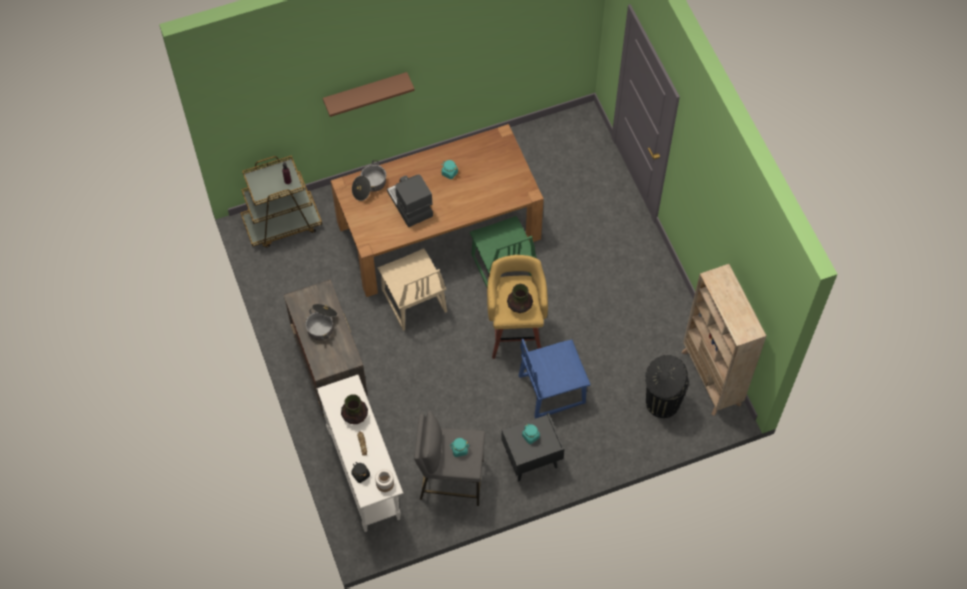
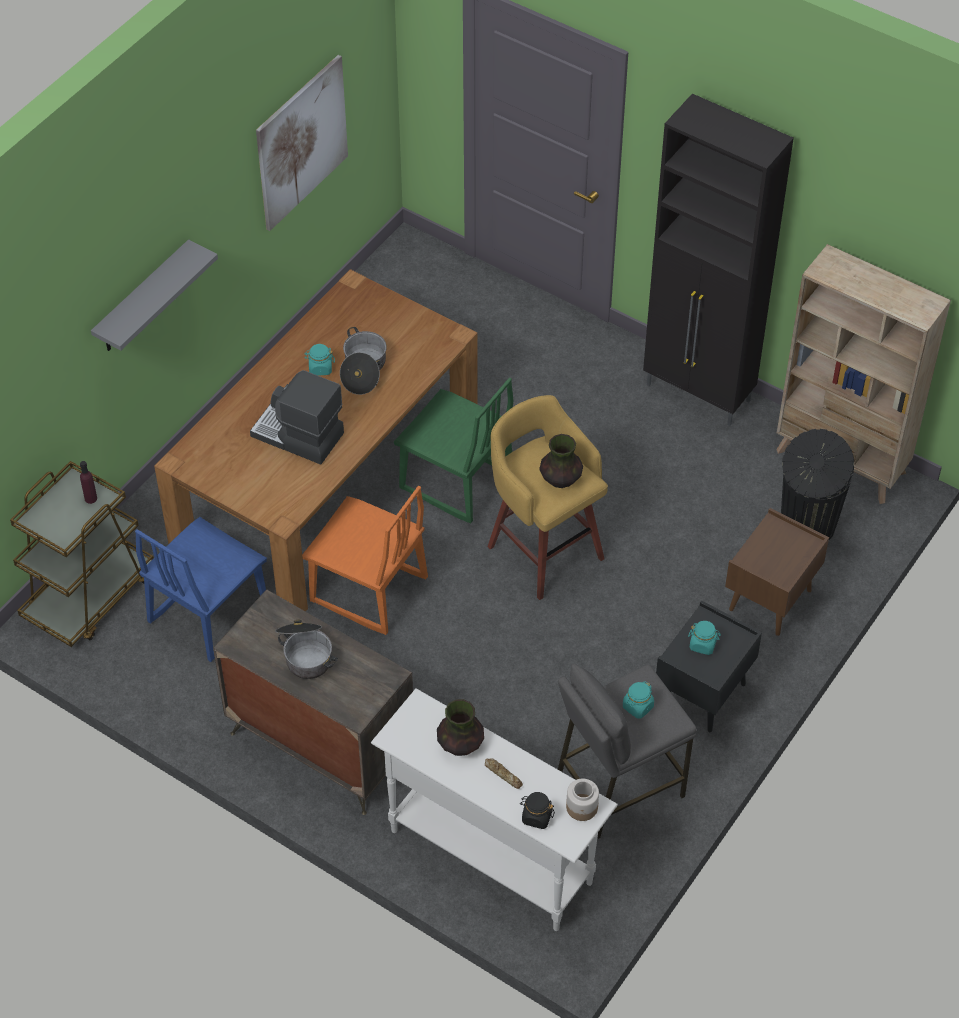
camera: 35 degrees left, 10 degrees down
(365, 92) = (143, 299): brown shelf -> grey shelf
(369, 186) = (219, 443): cooking pot -> cooking pot (363, 370)
(413, 301) = (368, 591): beige chair -> orange chair
(510, 44) = (301, 142): none -> picture
(551, 389) = (652, 592): blue chair -> blue chair (207, 613)
(607, 432) = (770, 601): none -> brown nightstand
(668, 293) = (699, 394): none -> black cabinet

